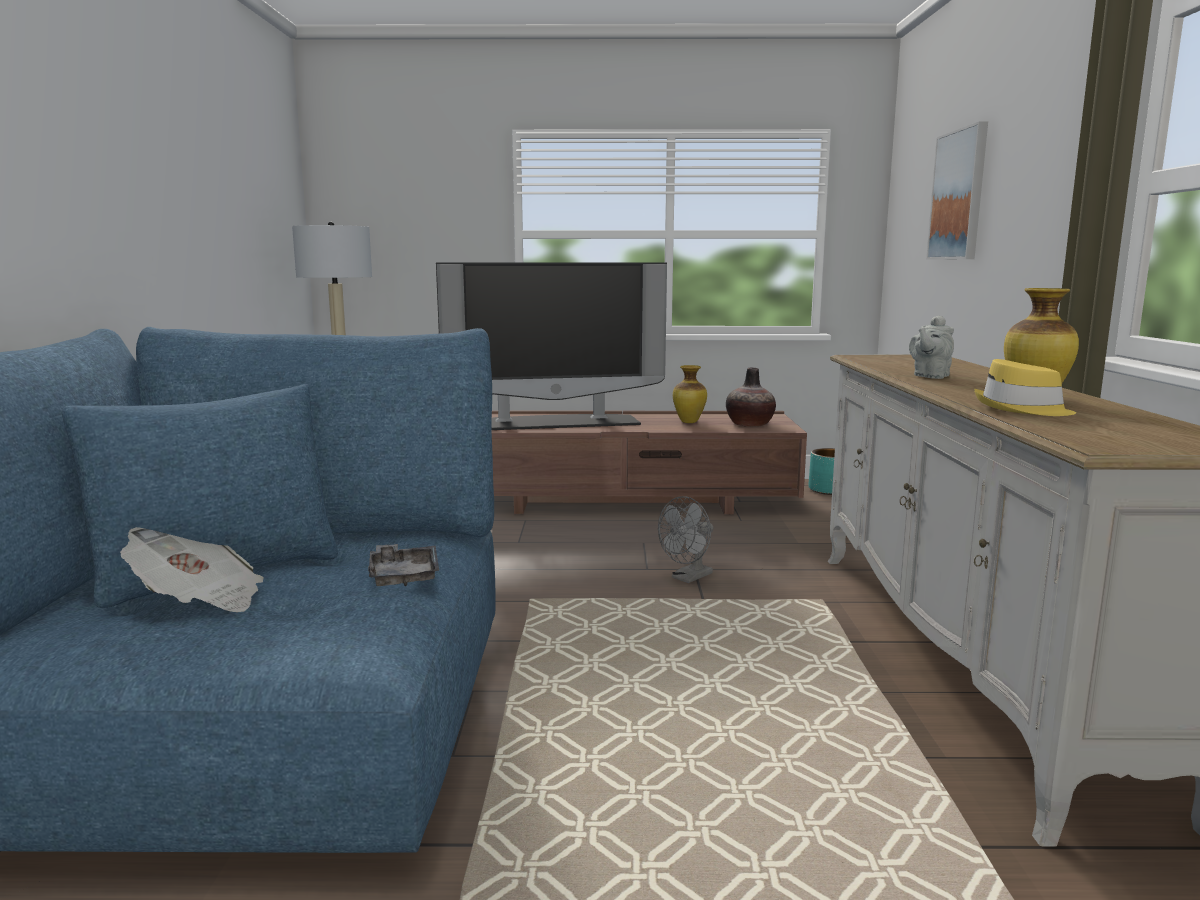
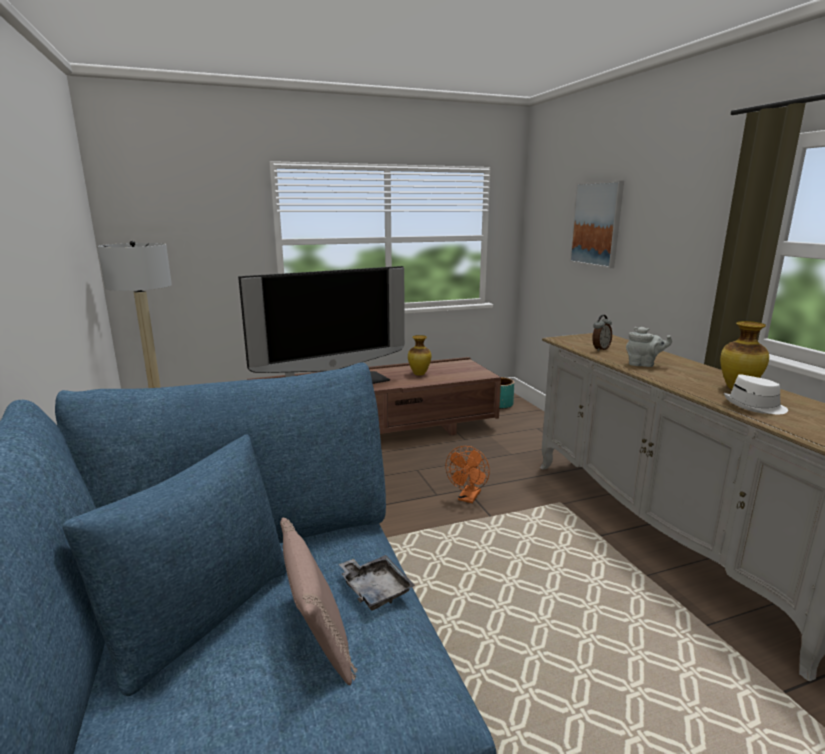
camera: 20 degrees left, 5 degrees up
(199, 600) = (228, 664): newspaper -> none
(308, 595) = (316, 631): none -> beige pillow
(688, 578) = (468, 498): grey fan -> orange fan
(749, 424) = (459, 372): vase -> none
(894, 364) = (600, 349): none -> alarm clock
(930, 376) = (643, 365): grey teapot -> grey teapot turned 90 degrees counterclockwise
(1021, 409) = (755, 406): yellow hat -> white hat

